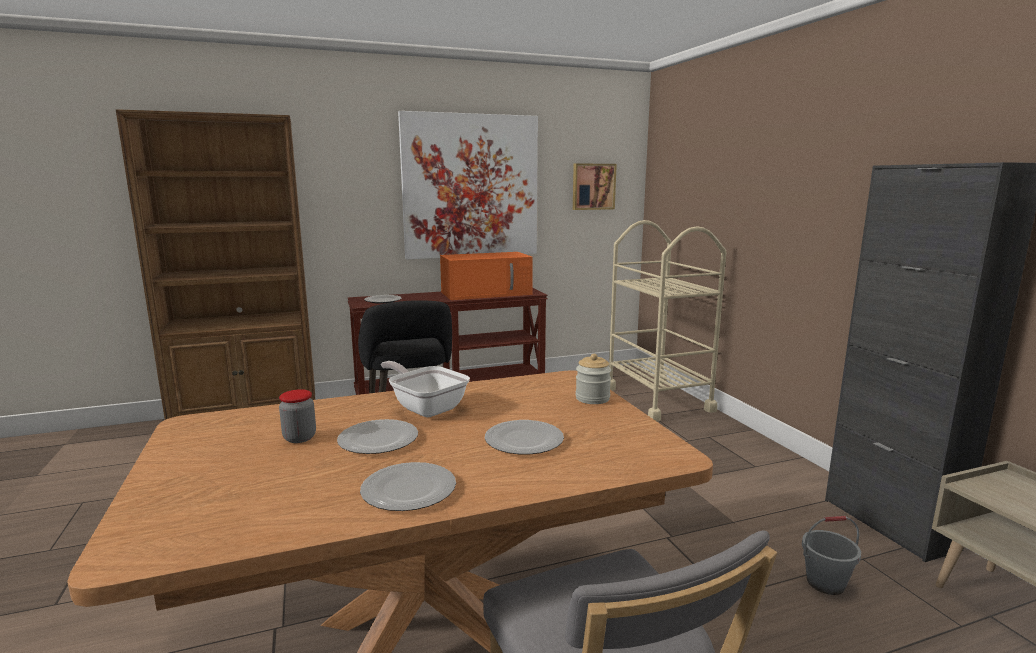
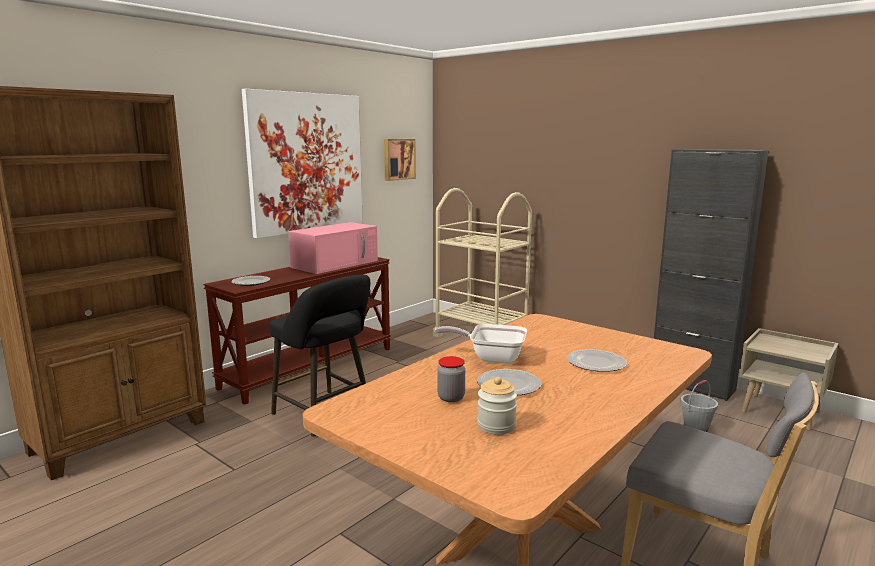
camera: 30 degrees left, 0 degrees up
(408, 489) = (593, 407): plate -> none
(487, 293) = (336, 263): orange microwave -> pink microwave
(592, 398) = (581, 329): jar -> jar (496, 426)

